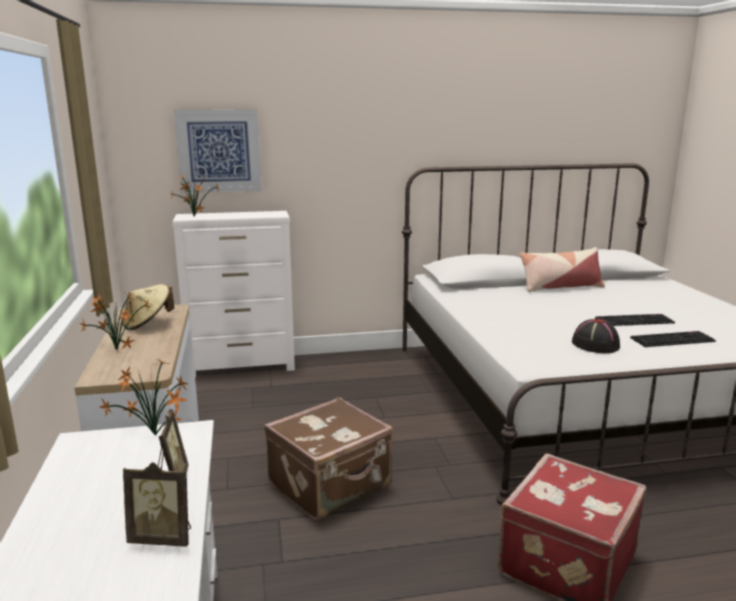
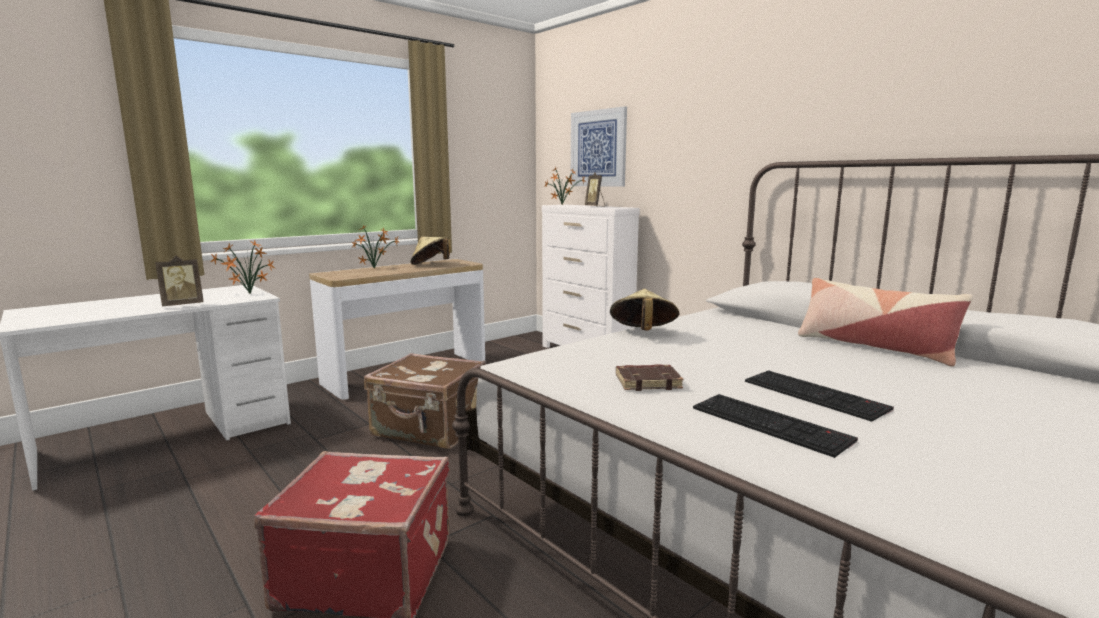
camera: 60 degrees right, 5 degrees down
(163, 538) = (115, 313): picture frame -> picture frame (595, 206)
(484, 320) = (642, 333): none -> beige hat
(595, 344) = (648, 382): black hat -> brown book

